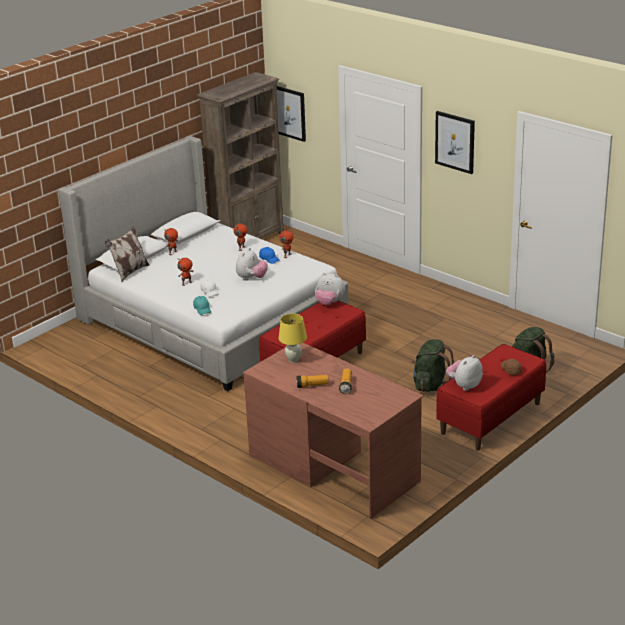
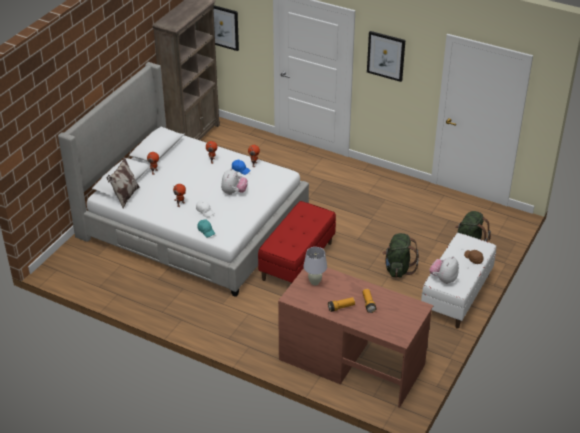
camera: 15 degrees left, 10 degrees up
(293, 360) = (315, 282): yellow table lamp -> white table lamp
(329, 302) = (303, 206): plush toy -> none
(491, 418) = (456, 295): red bench -> white bench

